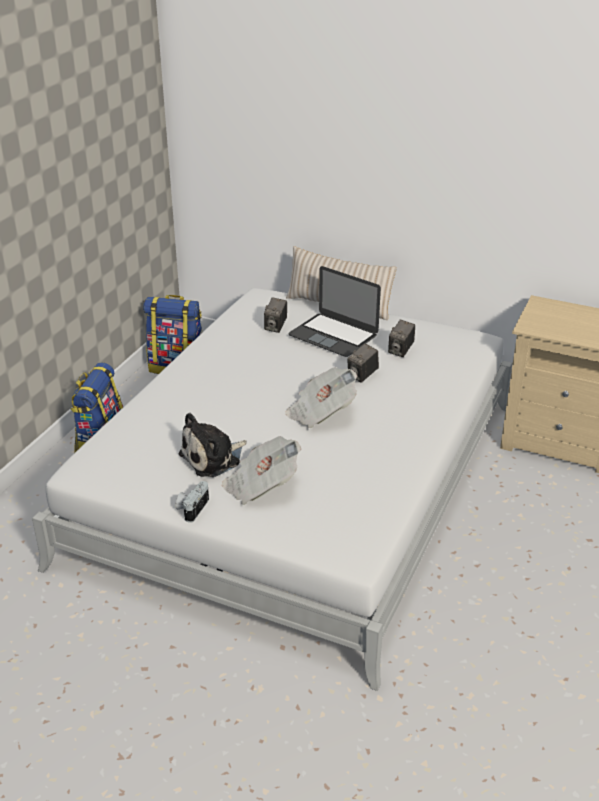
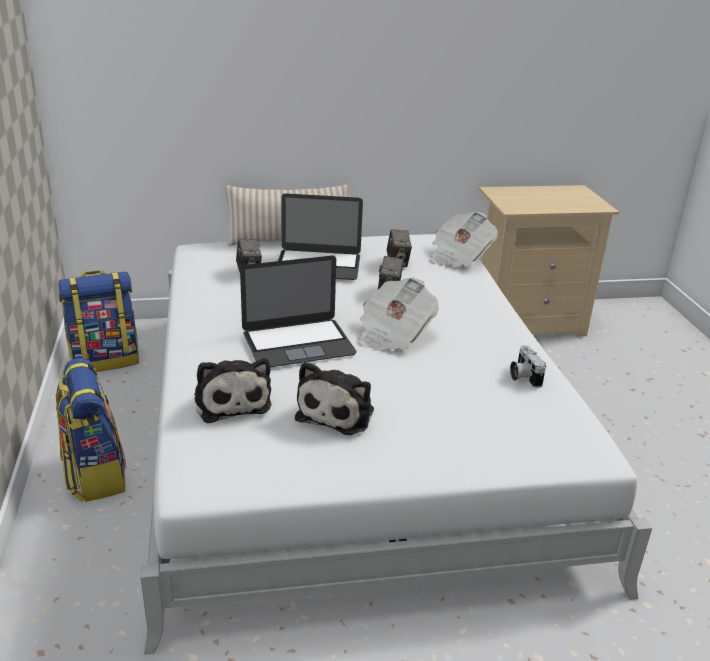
camera: 35 degrees left, 5 degrees down
(156, 425) = (231, 401): none -> plush toy
(192, 508) = (379, 472): camera -> camera (523, 376)
(243, 397) = (298, 343): none -> laptop
(261, 486) = (422, 422): newspaper -> newspaper (459, 256)

